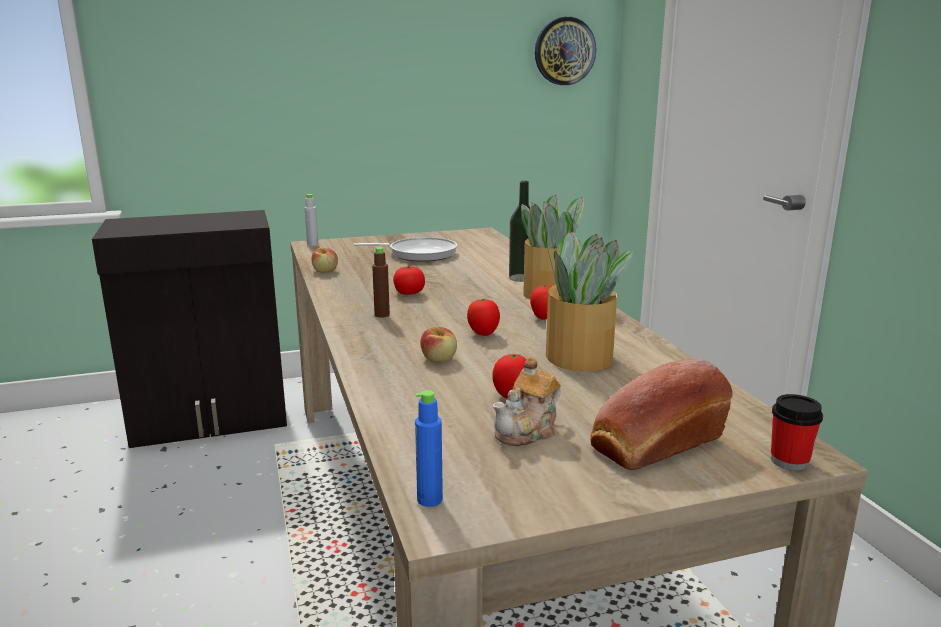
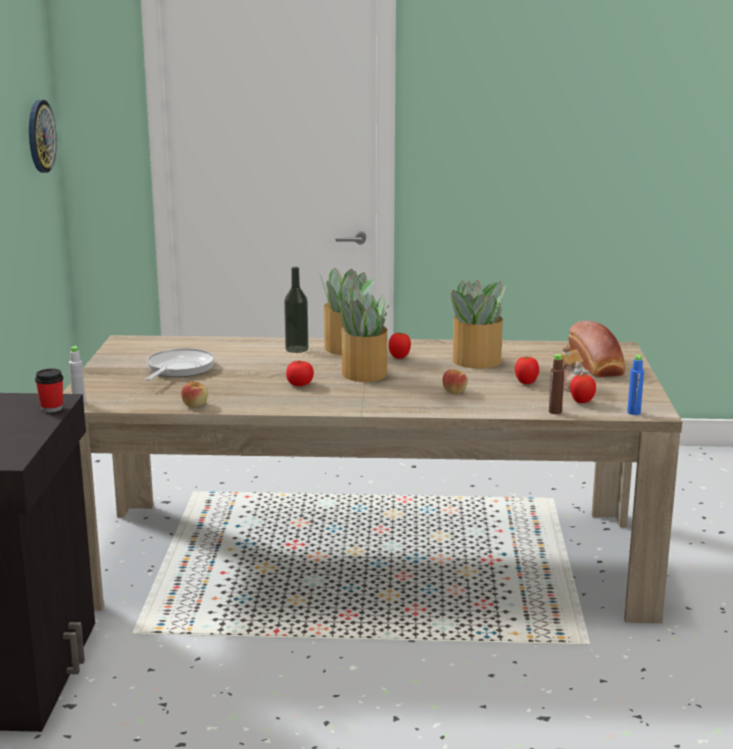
camera: 70 degrees left, 0 degrees up
(382, 315) = (348, 397): brown bottle -> brown bottle (555, 412)
(466, 311) = (364, 374): none -> potted plant
(483, 334) = (417, 376): tomato -> tomato (581, 402)
(789, 461) = (624, 350): cup -> cup (52, 408)

